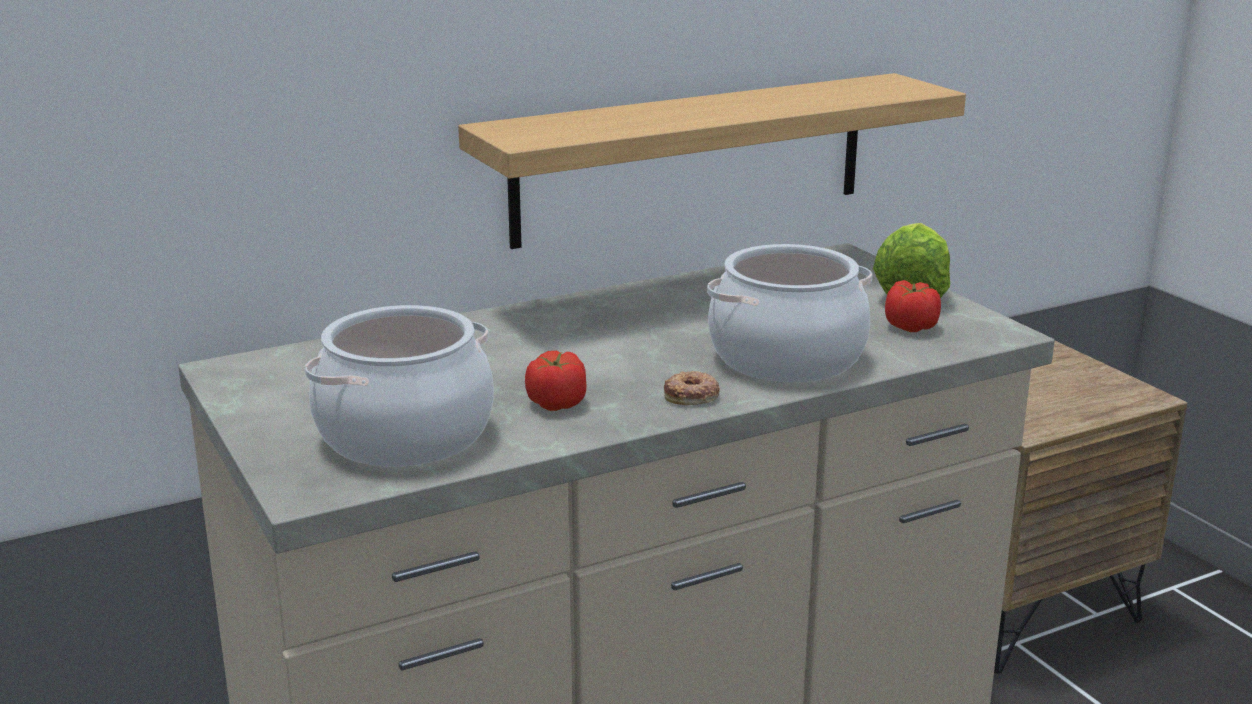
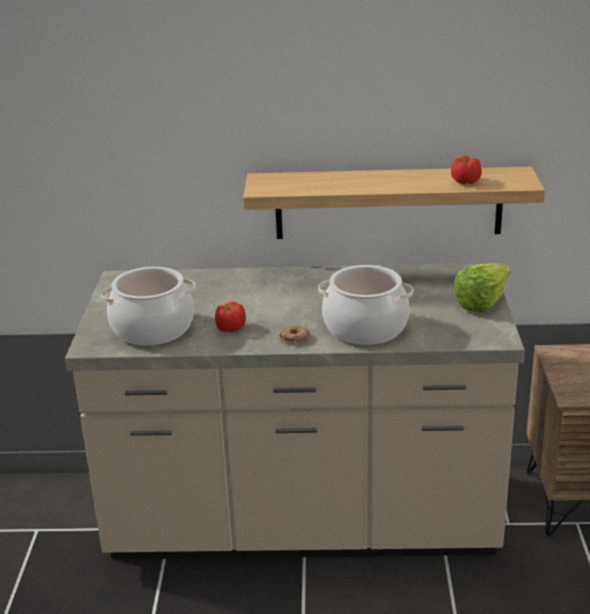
camera: 30 degrees right, 5 degrees up
(910, 326) = (453, 324): tomato -> tomato (465, 181)

